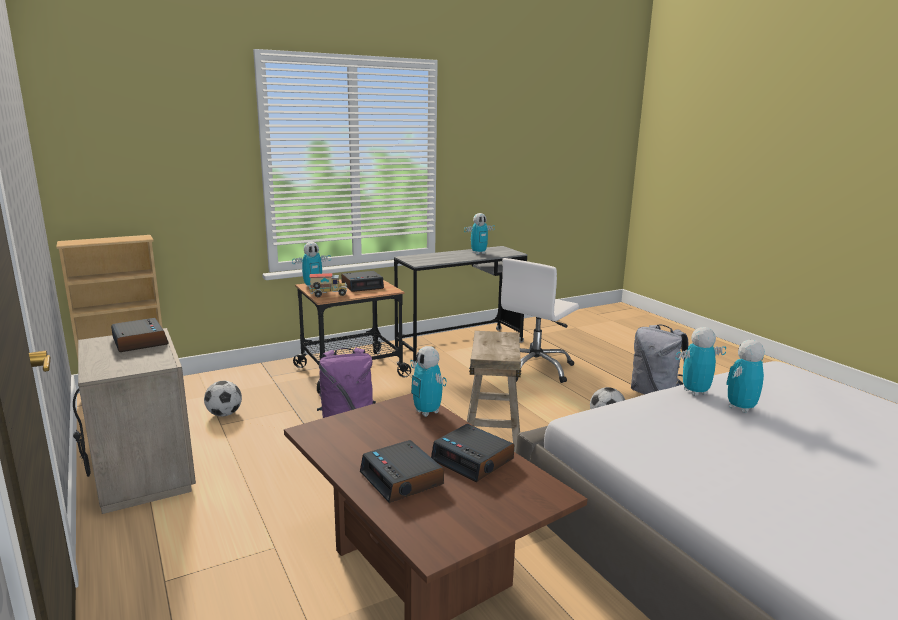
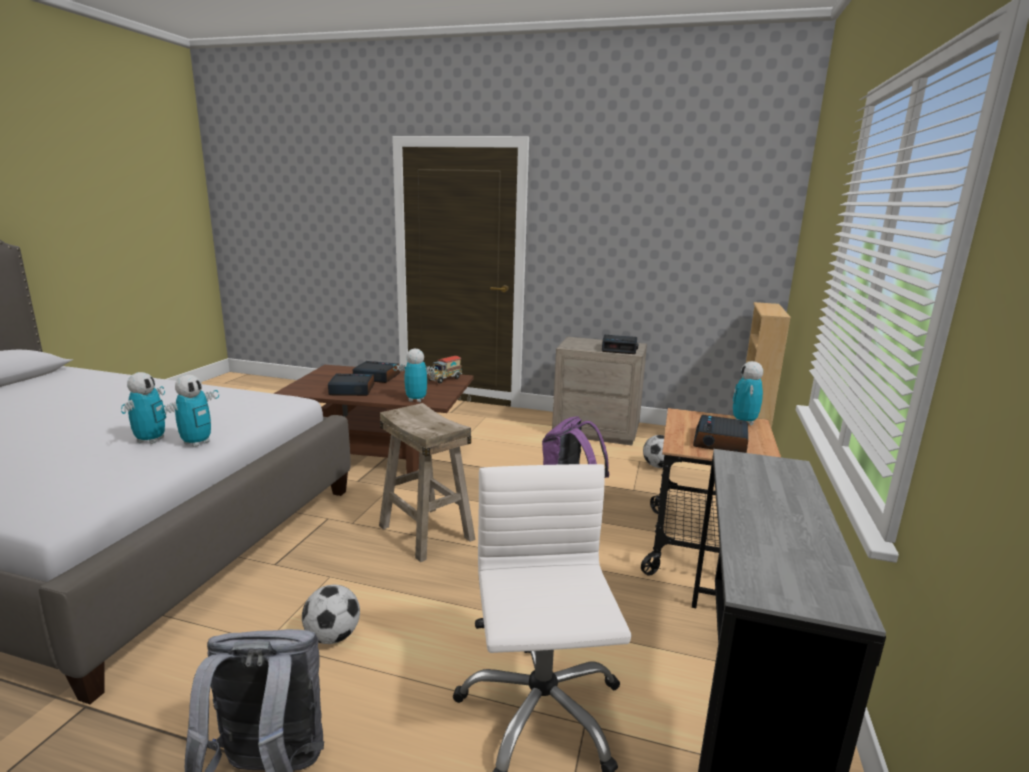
camera: 135 degrees right, 0 degrees up
(329, 295) = (694, 418): toy truck -> toy truck (444, 380)
(478, 253) = (785, 541): toy robot -> none

